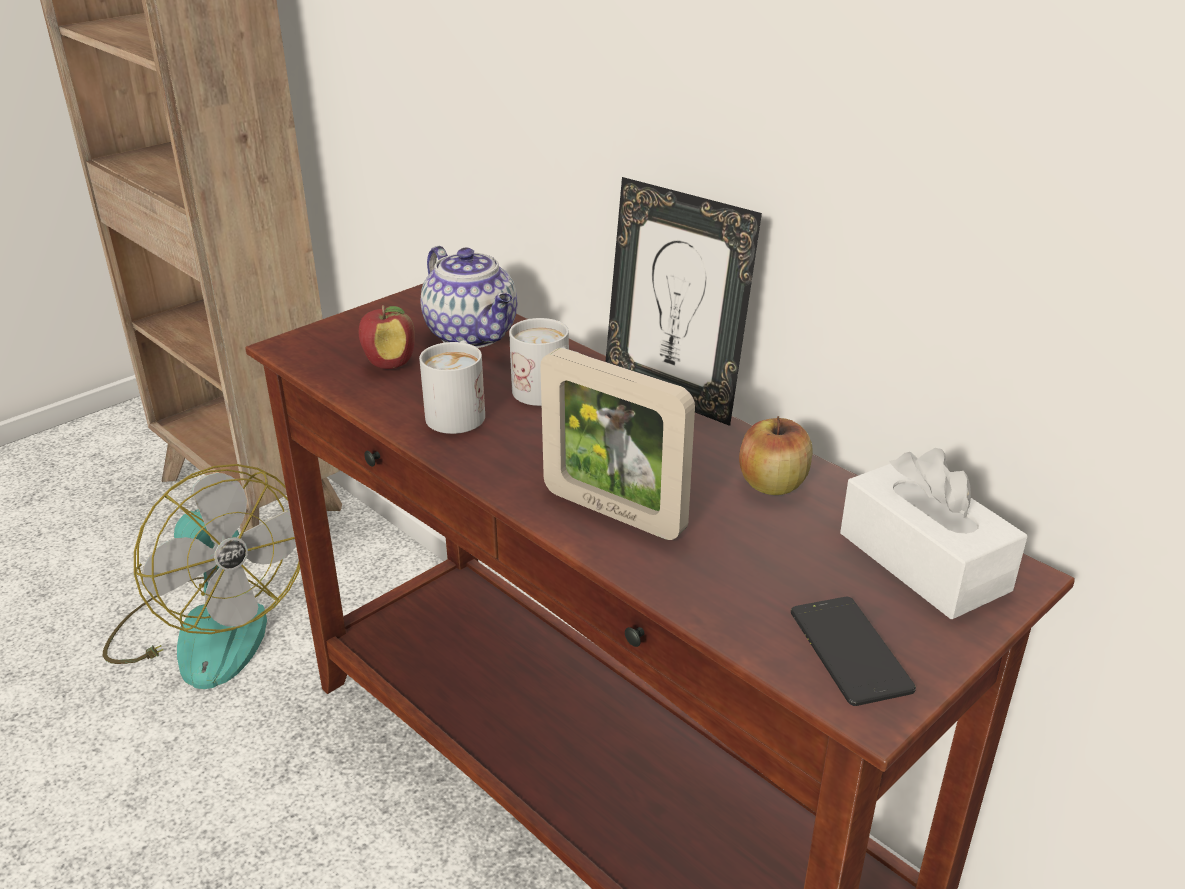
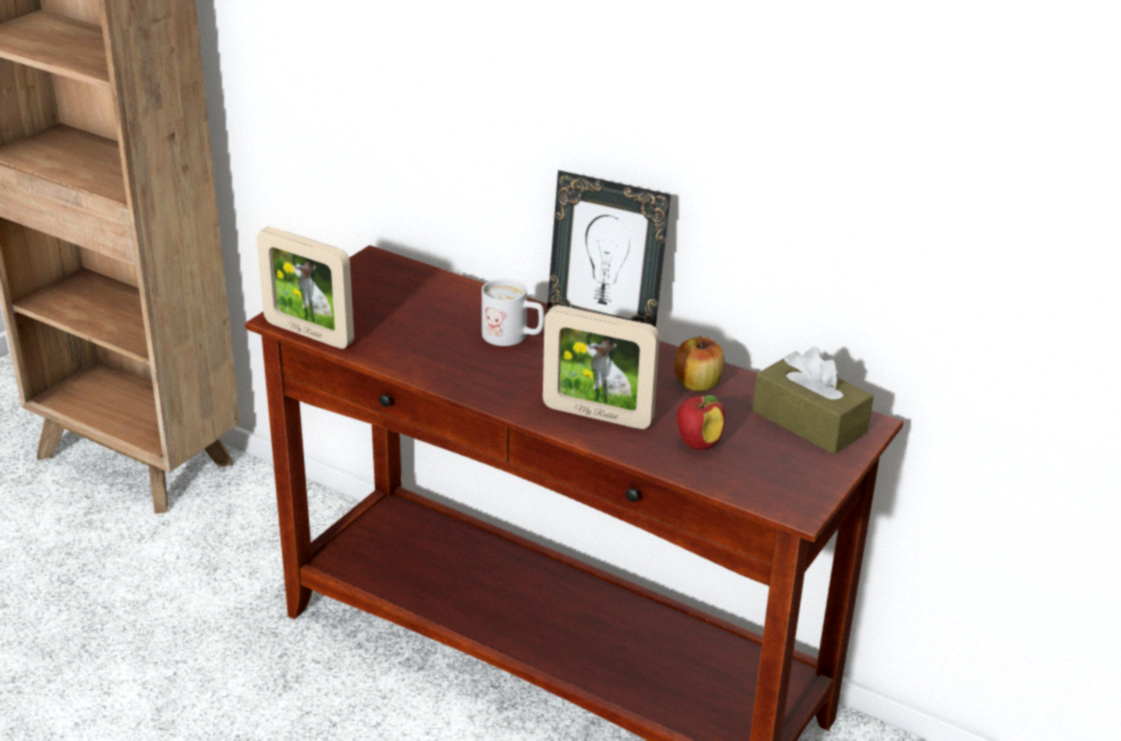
camera: 15 degrees left, 0 degrees up
(208, 628) = (157, 583): fan -> none
(307, 366) = (308, 333): none -> picture frame
(390, 364) = (374, 325): apple -> apple (698, 444)
(458, 411) = (450, 356): white mug -> none
(473, 336) = (427, 294): teapot -> none
(850, 651) = (778, 480): phone -> none
(923, 561) = (809, 422): white tissue box -> brown tissue box

